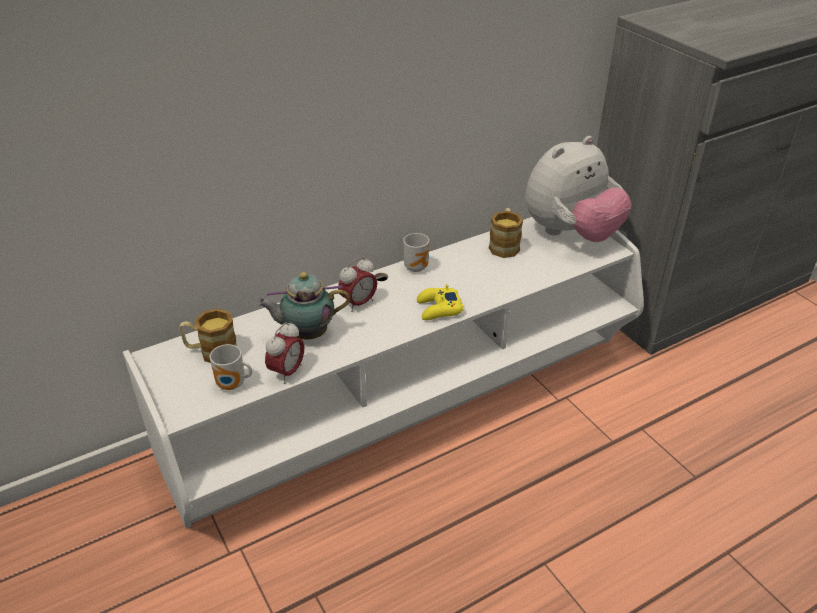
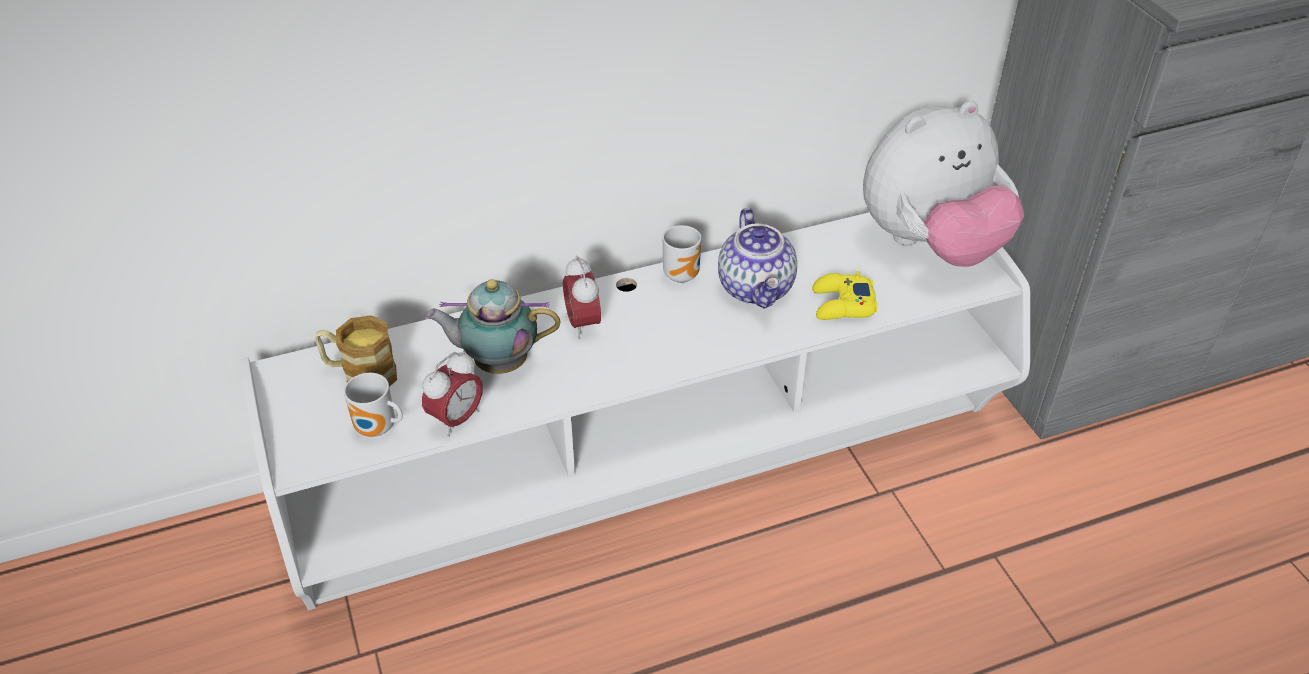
camera: 10 degrees right, 5 degrees up
(358, 303) = (583, 324): alarm clock -> alarm clock turned 105 degrees clockwise
(438, 309) = (697, 346): yellow game controller -> yellow game controller (842, 304)
(468, 270) = (757, 288): none -> teapot
(504, 245) = (823, 253): mug -> none

